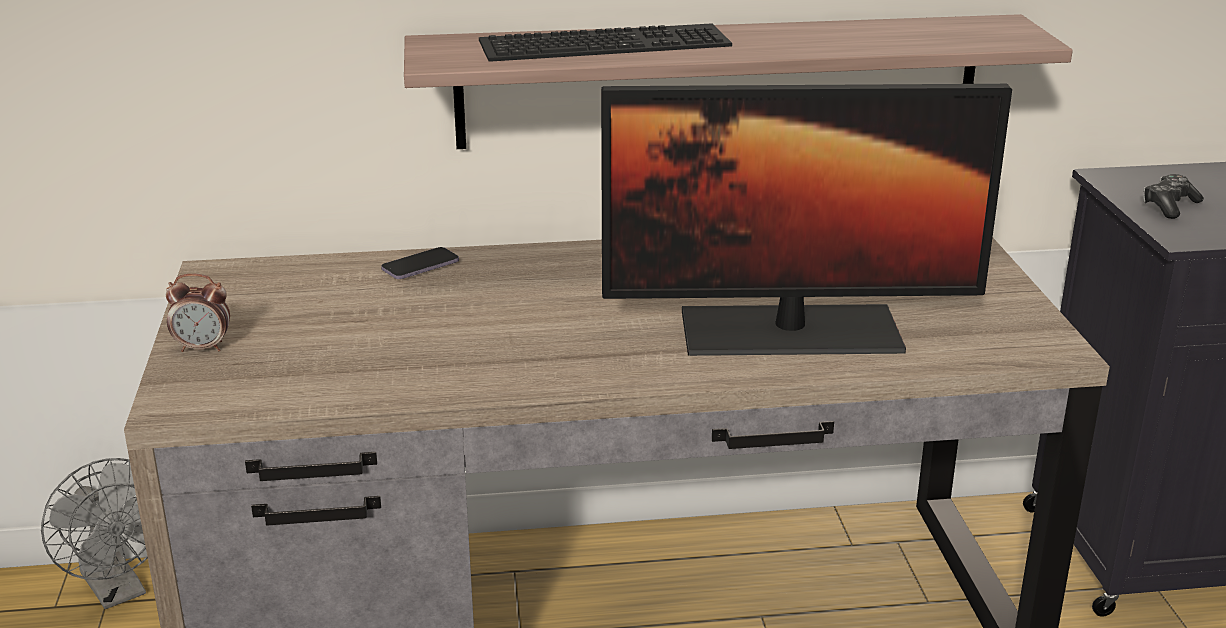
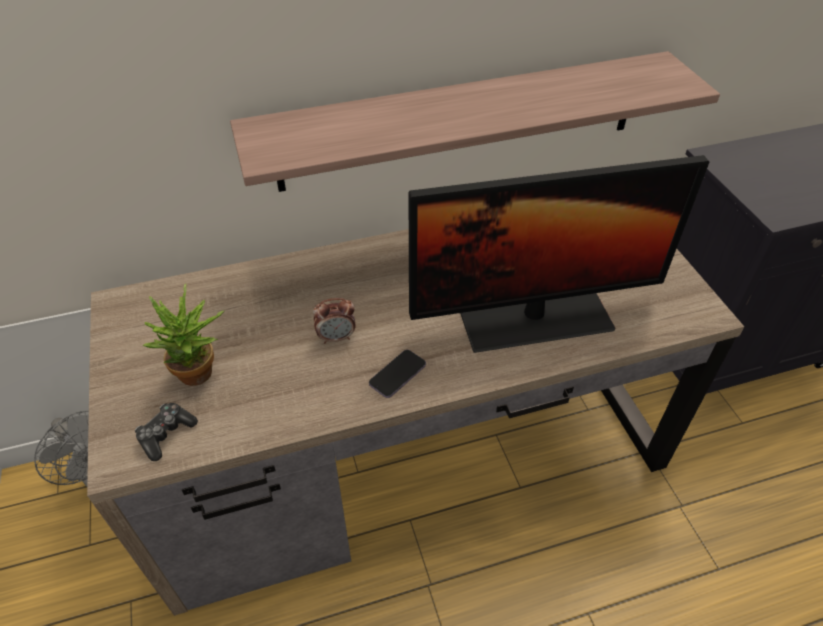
camera: 10 degrees left, 20 degrees up
(203, 348) = (128, 391): alarm clock -> alarm clock (336, 337)
(303, 343) = (201, 376): none -> potted plant
(420, 266) = (266, 278): phone -> phone (397, 375)
(606, 42) = (387, 115): keyboard -> none
(1169, 206) = (758, 183): game controller -> game controller (166, 434)

